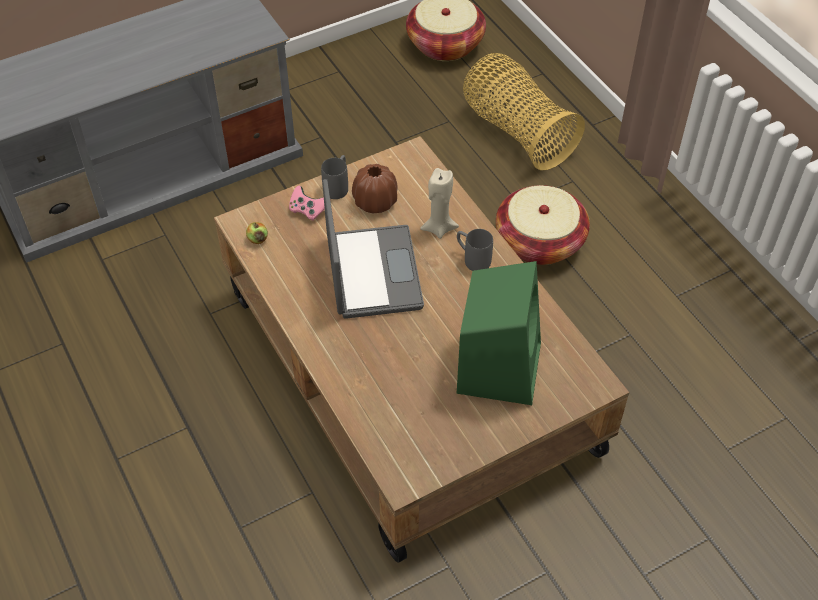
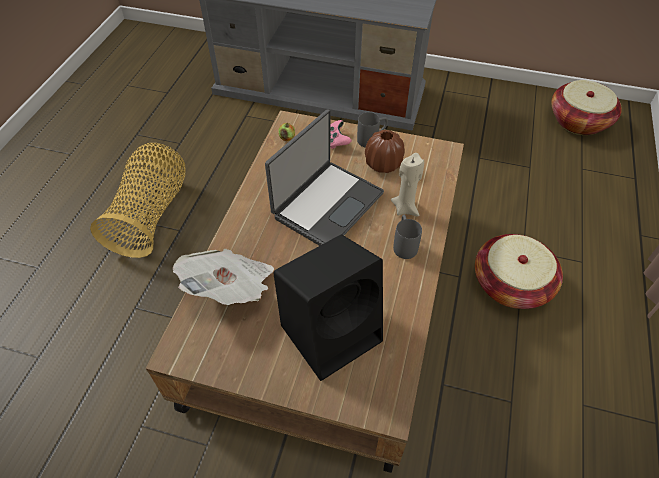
camera: 45 degrees right, 0 degrees up
(381, 400) = (231, 288): none -> newspaper
(498, 365) = (333, 331): green speaker -> black speaker
(517, 131) = (573, 203): basket -> basket (151, 215)

